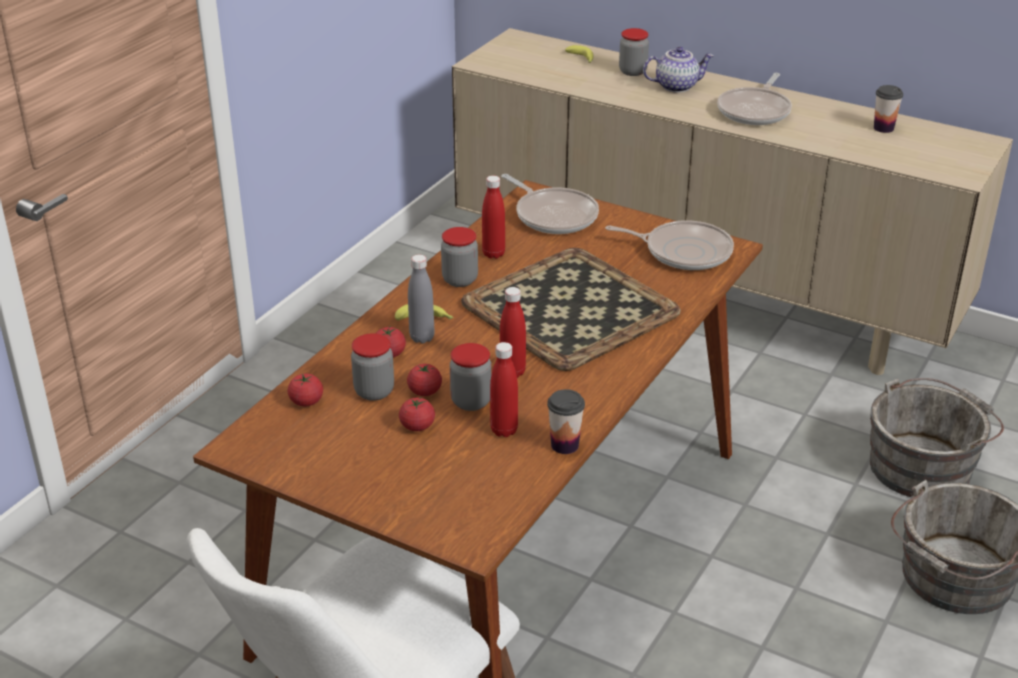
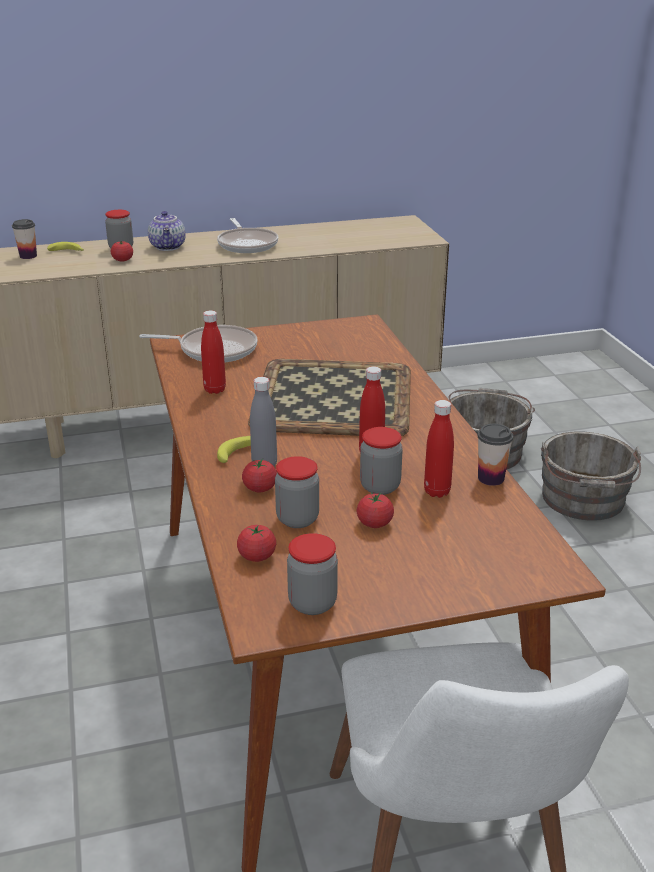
camera: 45 degrees left, 5 degrees down
(425, 391) = (335, 498): tomato -> tomato (122, 260)
(460, 280) = (220, 416): jar -> jar (312, 603)
(676, 86) = (168, 247): teapot -> teapot turned 135 degrees clockwise
(683, 251) = (341, 336): frying pan -> none
(883, 128) = (339, 230): cup -> cup (28, 256)

